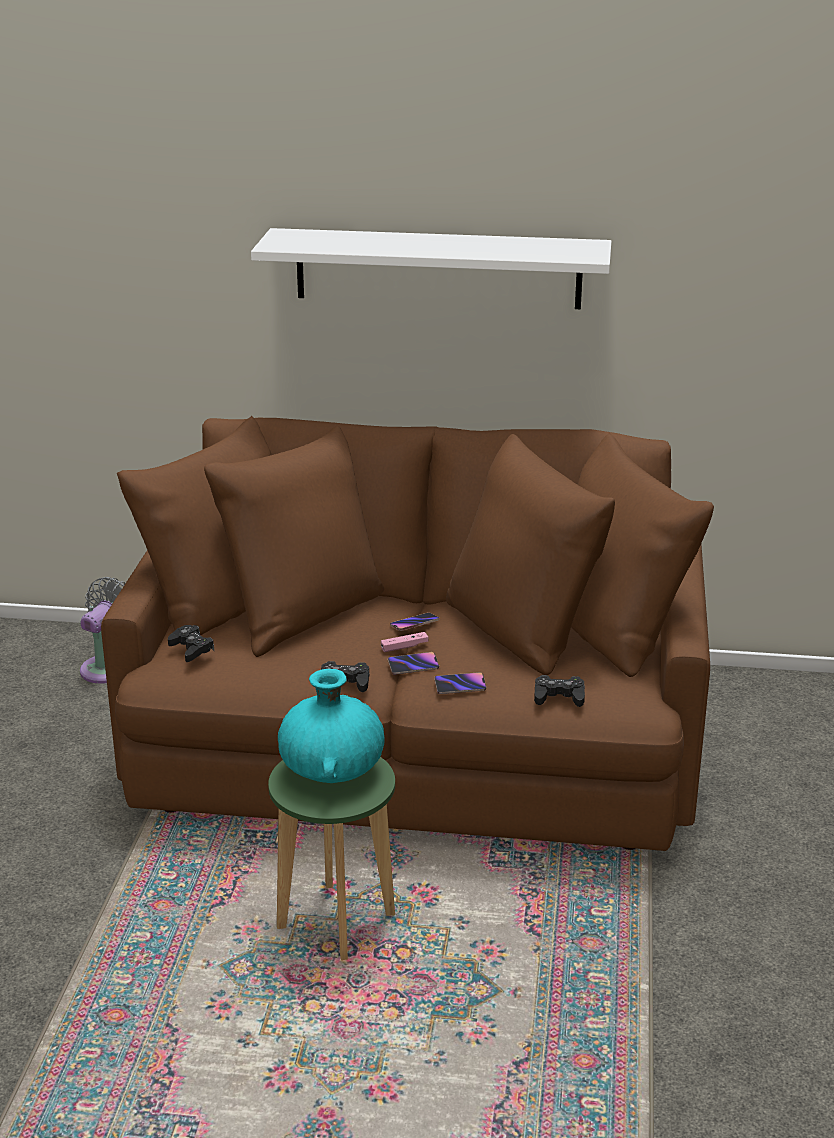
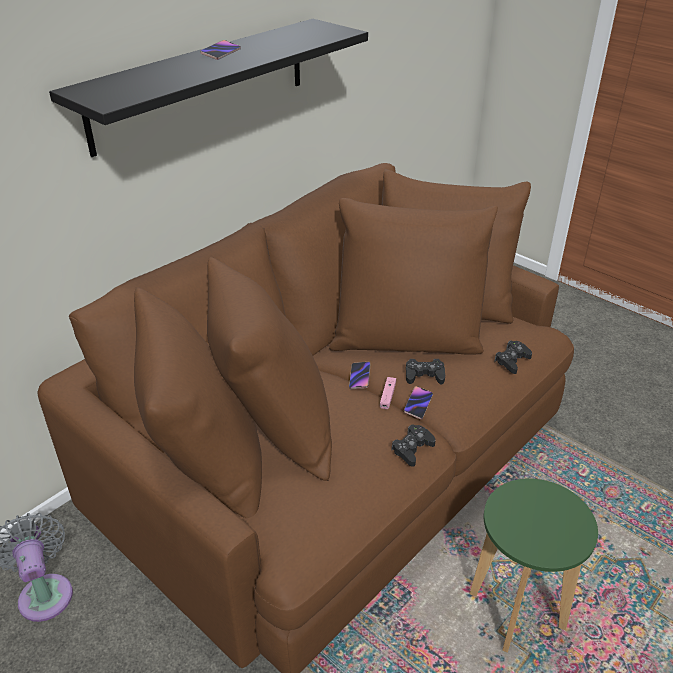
camera: 55 degrees left, 10 degrees up
(191, 649) = (288, 515): black game controller -> black game controller (424, 375)
(331, 770) = (527, 514): turquoise vase -> none
(438, 268) = (201, 84): white shelf -> black shelf
(460, 686) = (464, 395): phone -> phone (221, 52)

